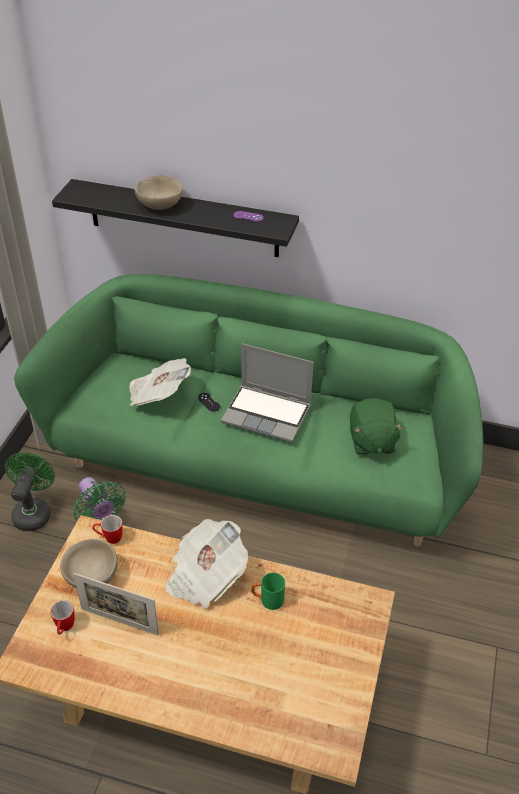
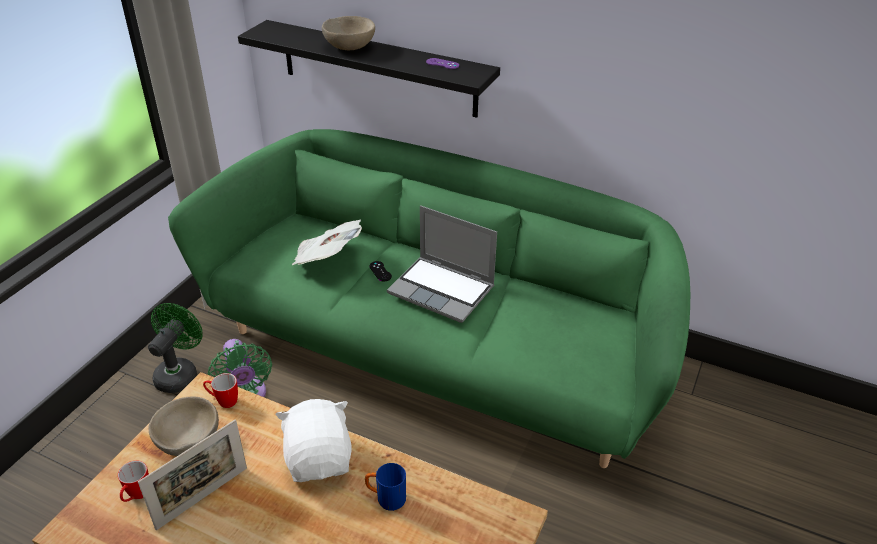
camera: 10 degrees right, 5 degrees down
(119, 621) = (202, 497): picture frame -> picture frame turned 75 degrees counterclockwise
(205, 576) = (319, 459): newspaper -> white plush toy
(267, 600) = (386, 498): green mug -> blue mug
(371, 441) = (557, 333): green plush toy -> none

